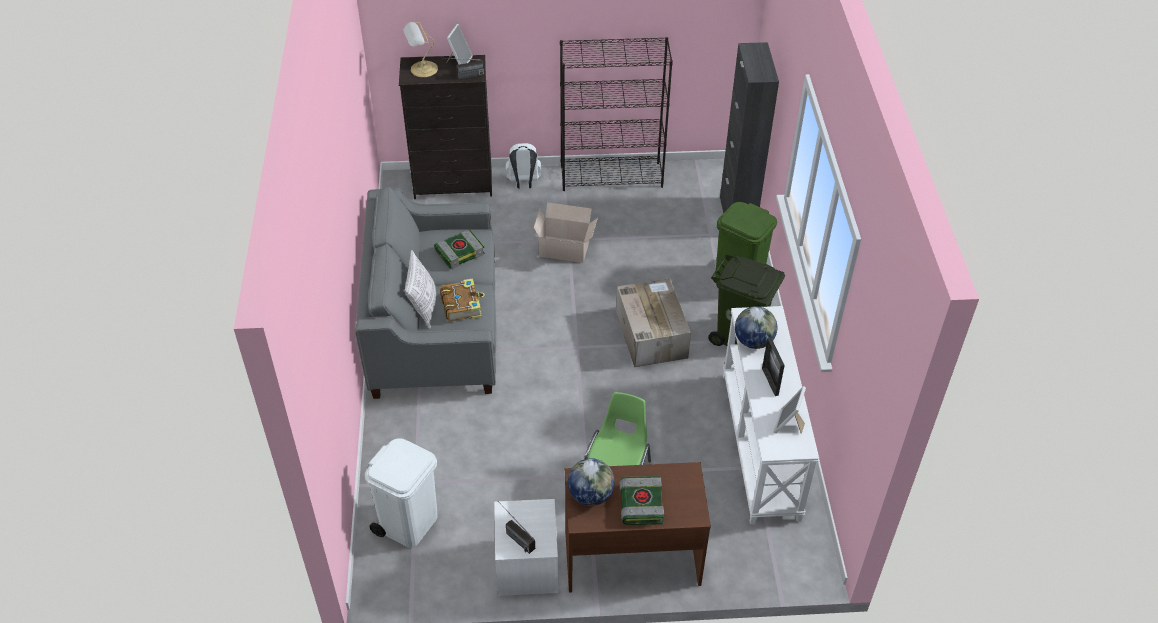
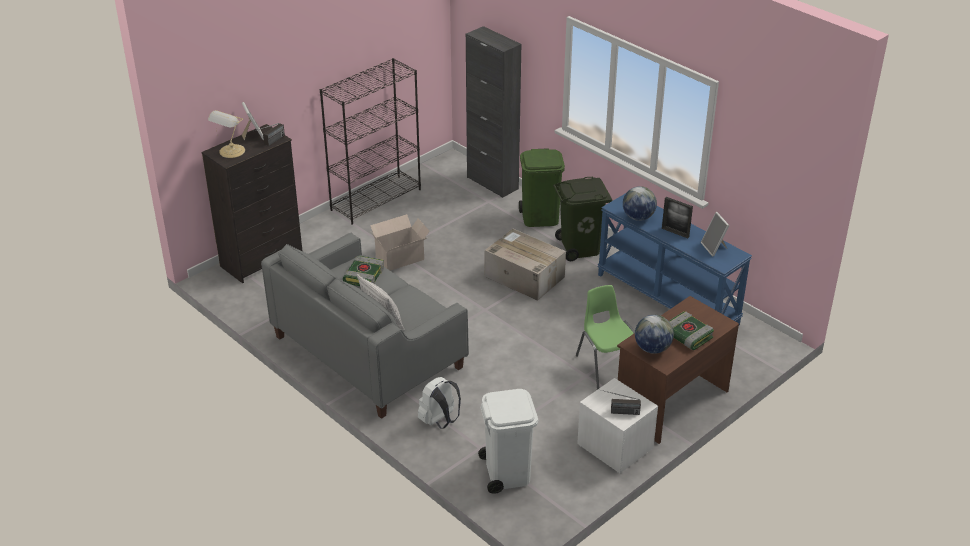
camera: 40 degrees left, 10 degrees down
(462, 305) = (409, 305): book -> none
(523, 183) = (316, 233): white backpack -> white backpack (440, 421)
(761, 445) = (668, 299): white console table -> blue console table

